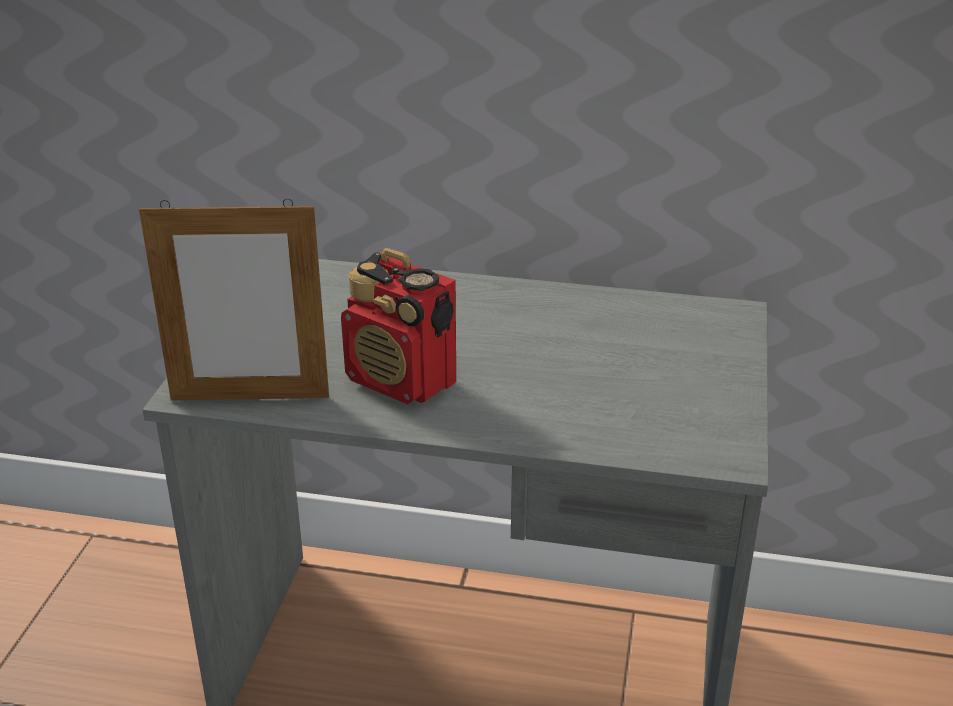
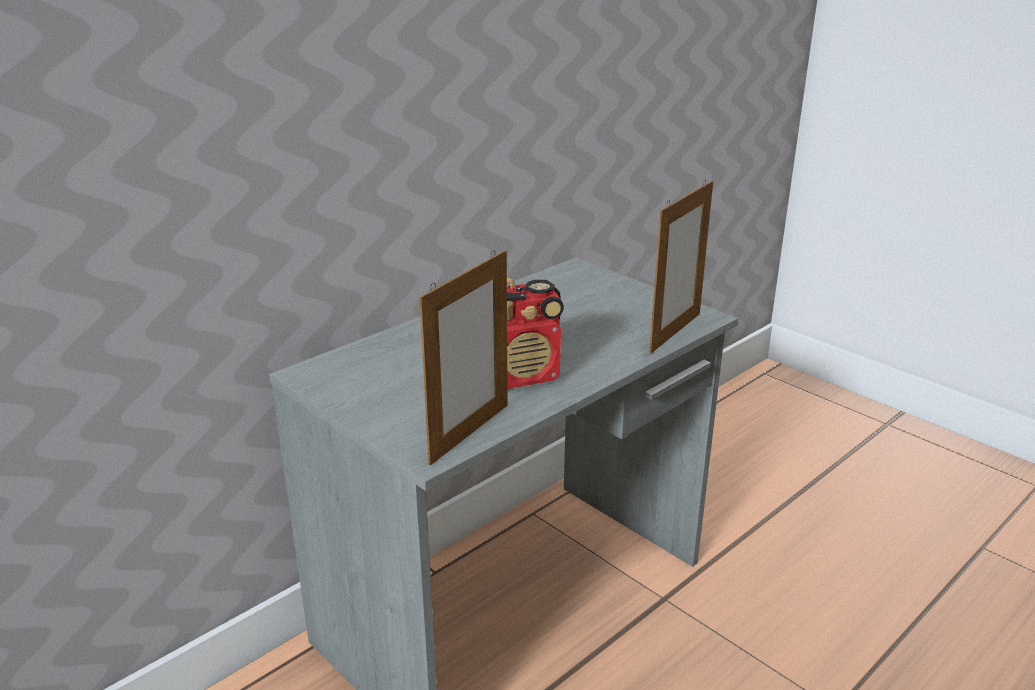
camera: 55 degrees left, 5 degrees down
(646, 447) = (675, 332): none -> picture frame

